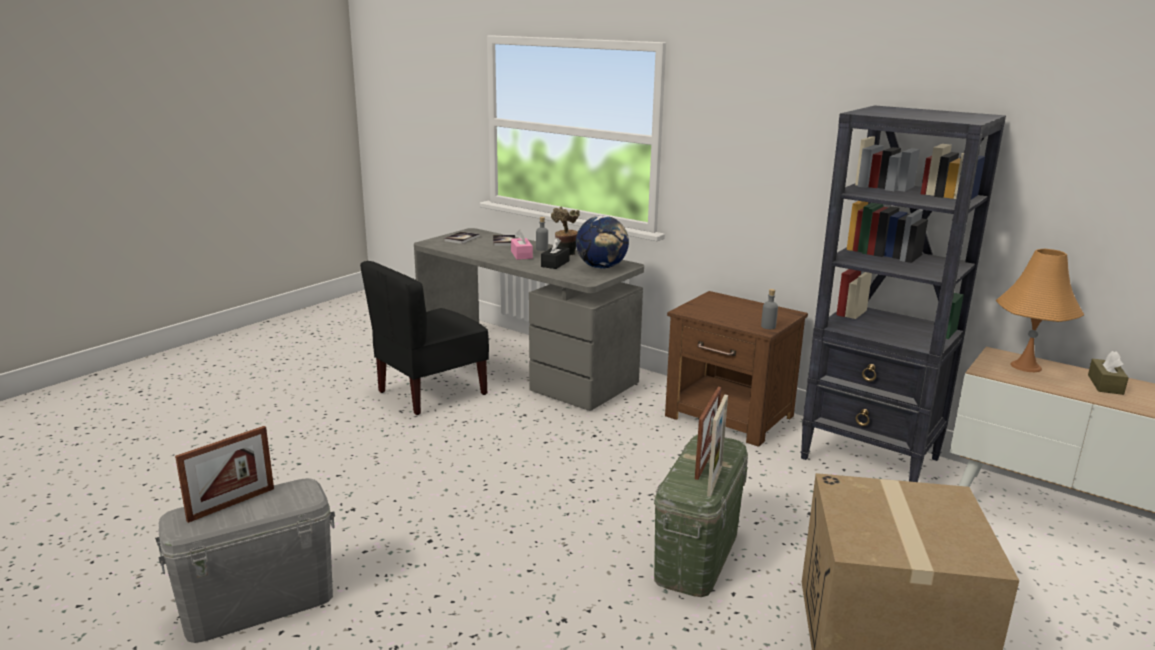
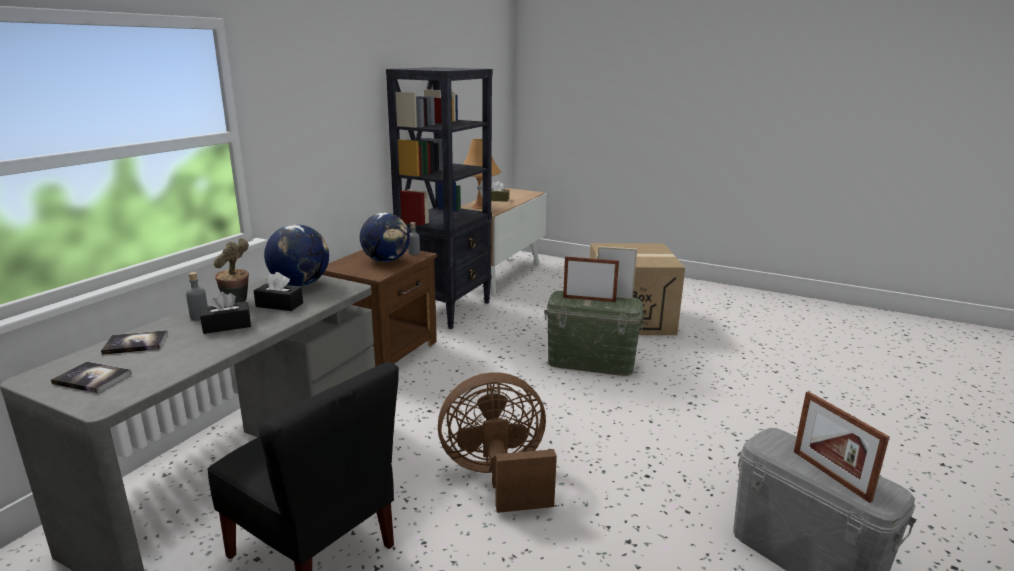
camera: 100 degrees left, 0 degrees up
(231, 504) = (830, 475): picture frame -> picture frame turned 150 degrees counterclockwise
(472, 460) = (497, 477): none -> brown fan
(521, 255) = (227, 326): pink tissue box -> black tissue box
(736, 315) = (386, 260): none -> globe

